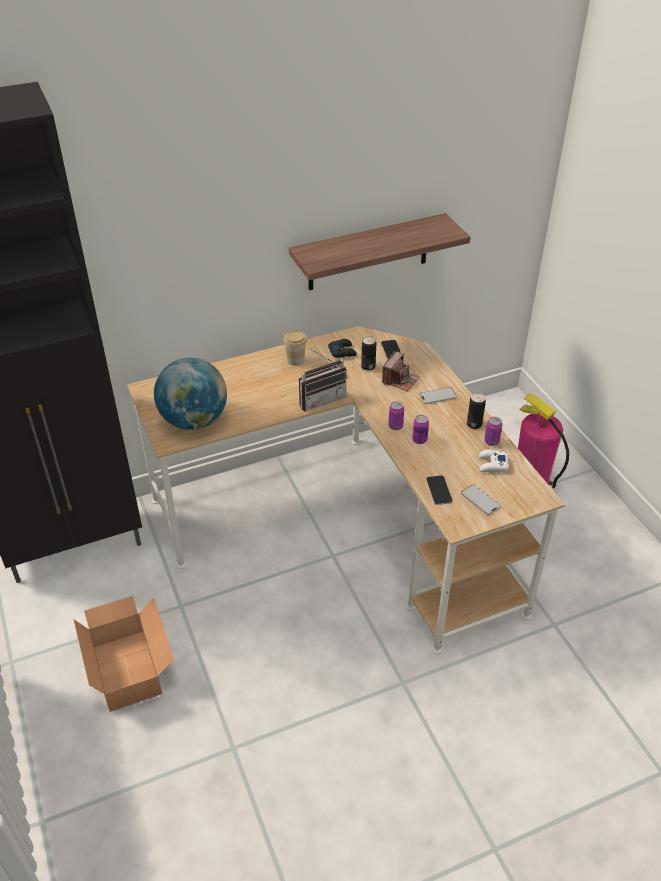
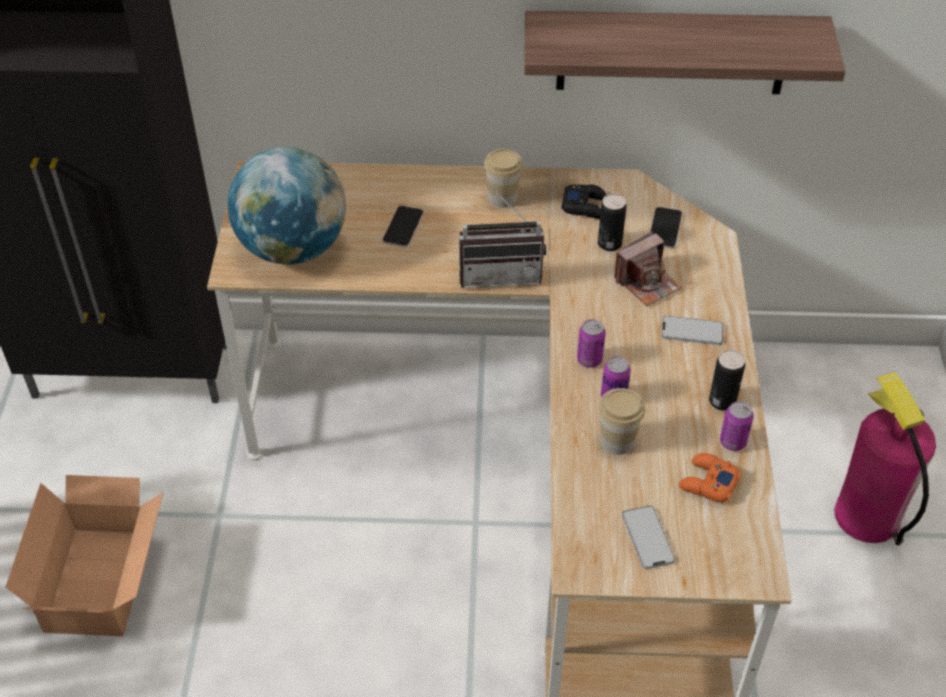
camera: 25 degrees right, 5 degrees up
(435, 460) = (617, 441): none -> cup
(439, 490) = (590, 495): phone -> phone (403, 227)
(492, 465) = (708, 483): white game controller -> orange game controller

